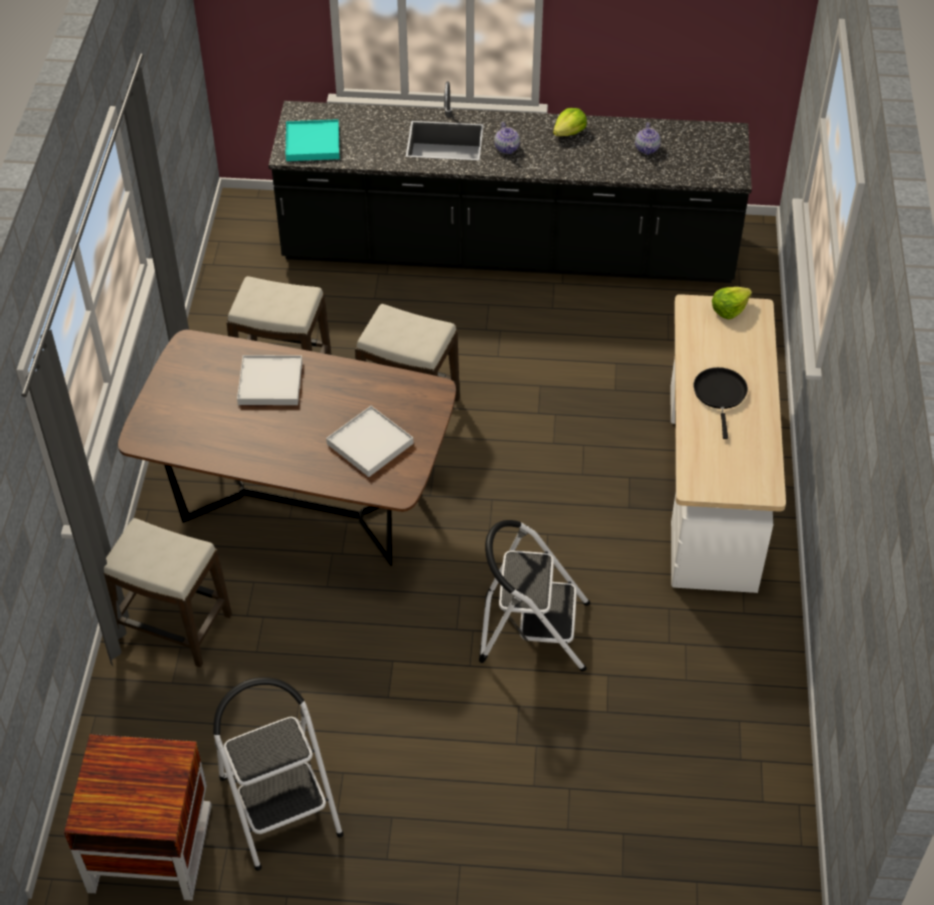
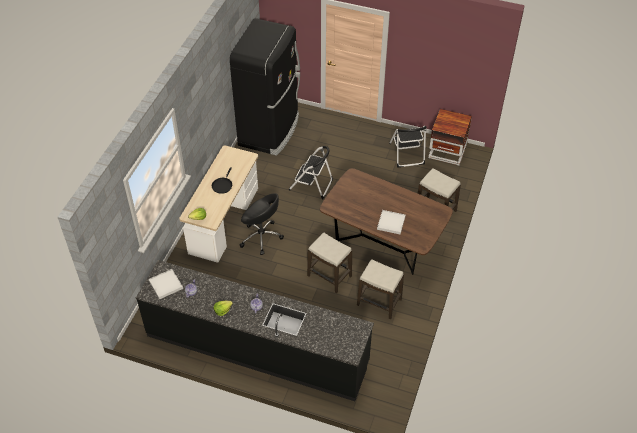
camera: 165 degrees left, 0 degrees up
(313, 143) = (349, 331): turquoise tray -> none
(370, 443) = (358, 192): white tray -> white tray (166, 285)
(599, 461) = (262, 238): none -> black office chair
(732, 797) = (270, 130): none -> black fridge

